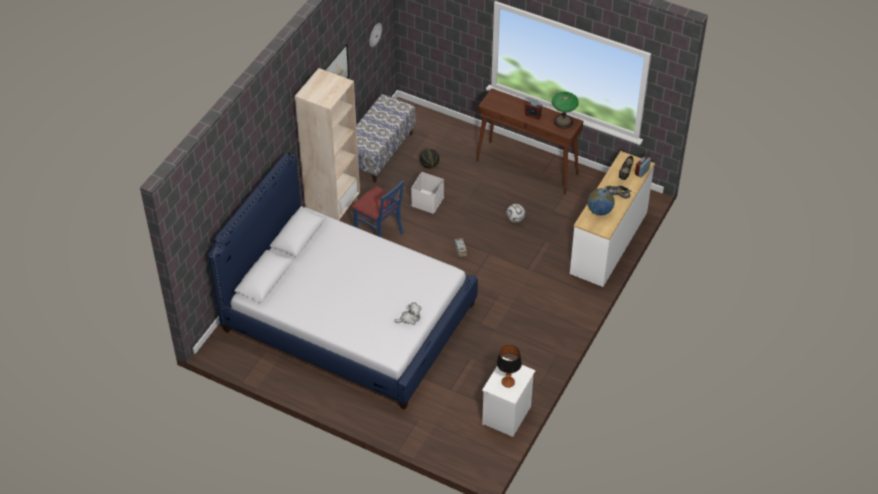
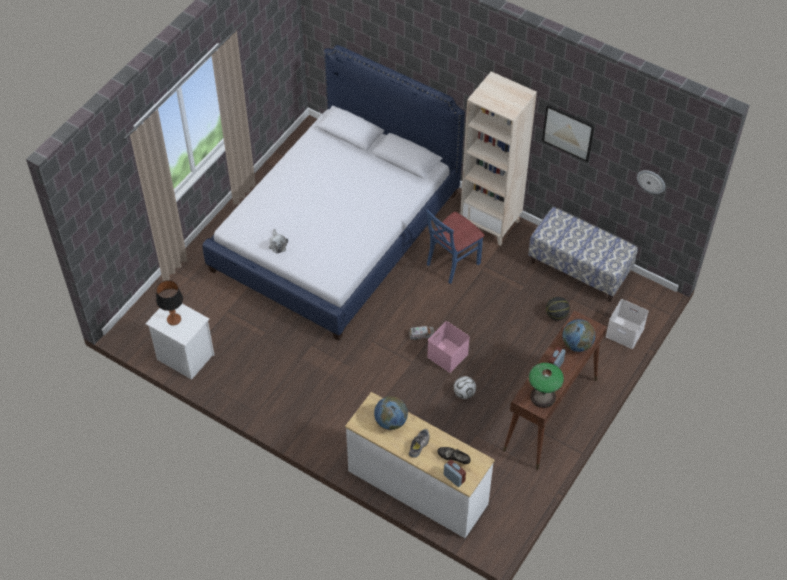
camera: 95 degrees right, 5 degrees up
(427, 200) = (499, 309): white storage box -> white storage box (625, 332)
(478, 231) = (447, 354): none -> pink storage box
(511, 104) = (577, 344): none -> globe

